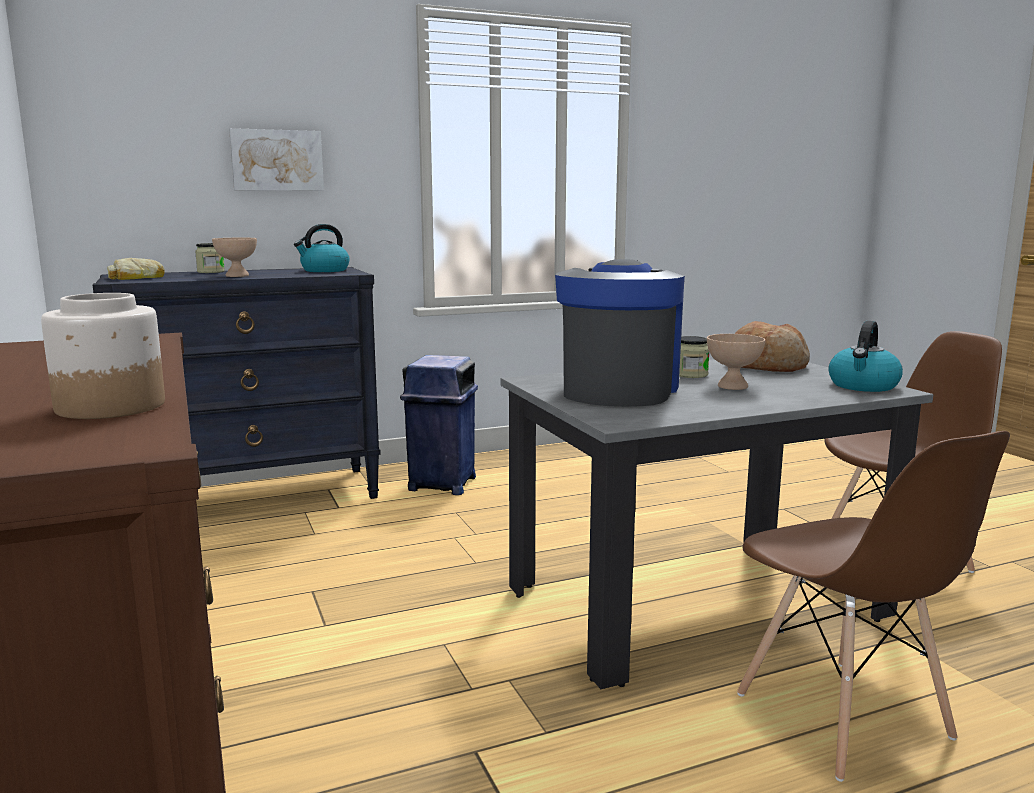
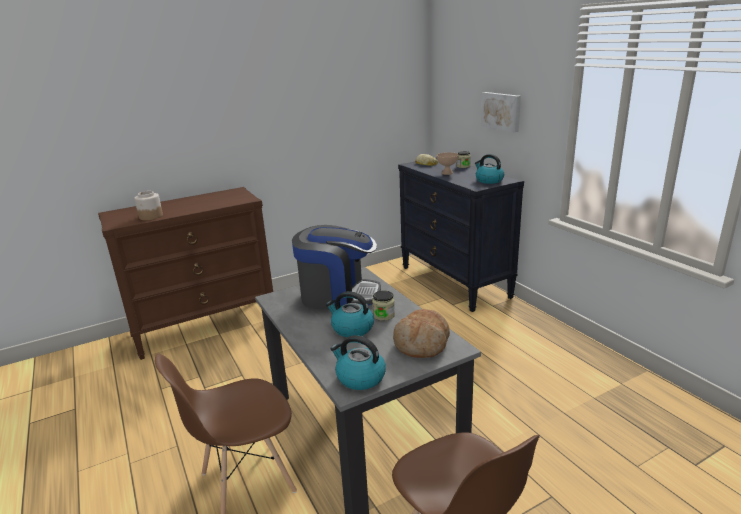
camera: 85 degrees right, 10 degrees up
(441, 484) = (505, 327): blue trash can -> none
(733, 386) = (352, 328): beige bowl -> kettle

